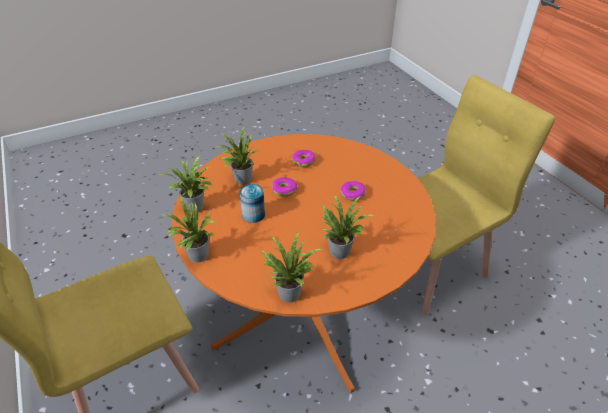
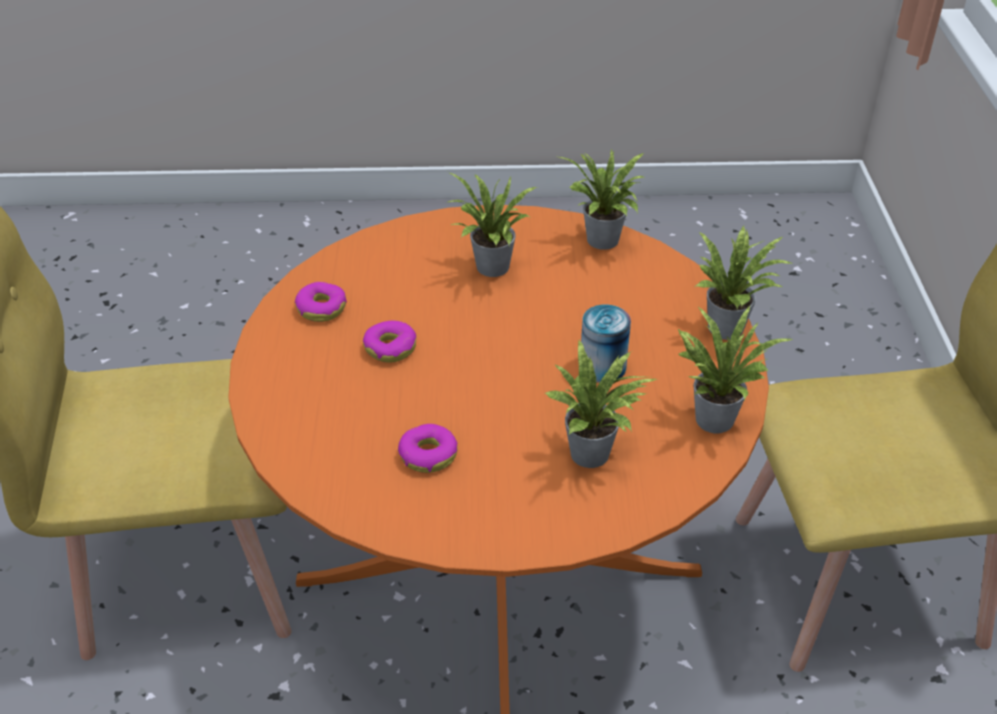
camera: 155 degrees left, 0 degrees up
(284, 190) = (515, 397): donut -> donut (321, 308)

